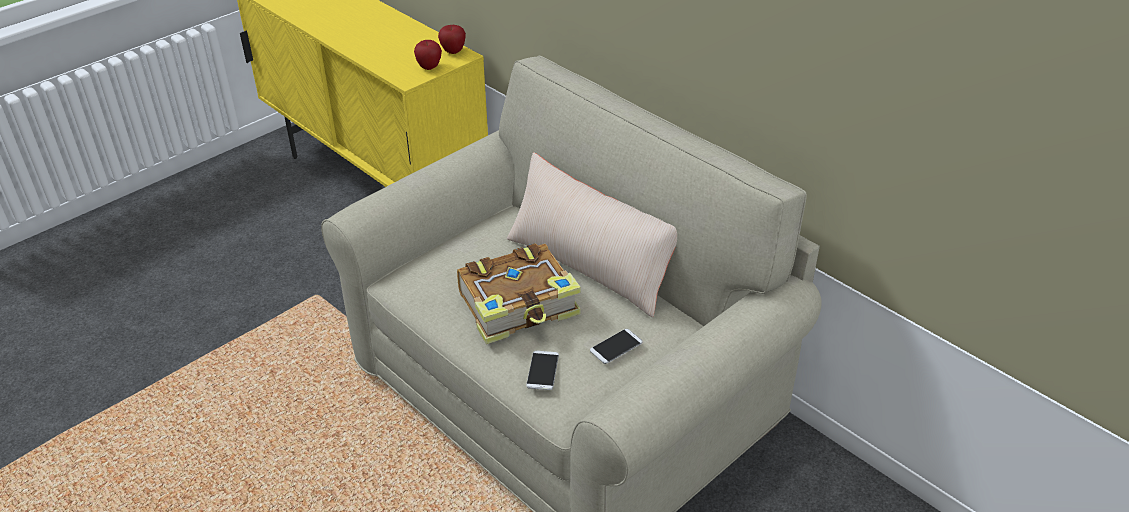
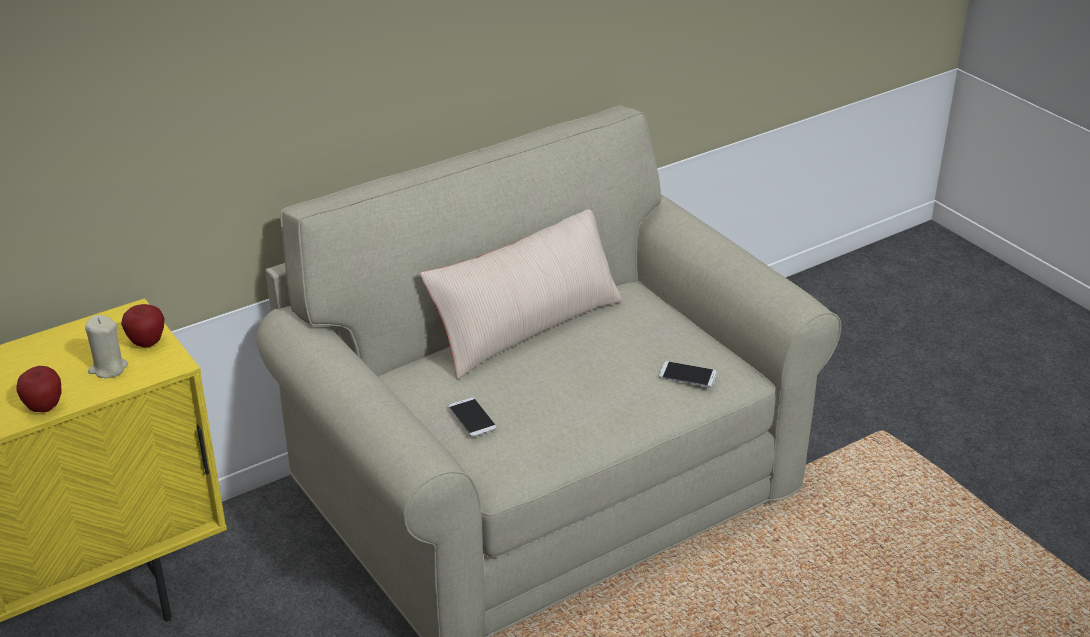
camera: 80 degrees left, 5 degrees down
(399, 61) = (108, 368): none -> beige candle
(453, 51) = (114, 320): apple -> apple (44, 407)
(520, 306) = (583, 379): book -> none
(616, 347) = (660, 327): phone -> phone (472, 418)

